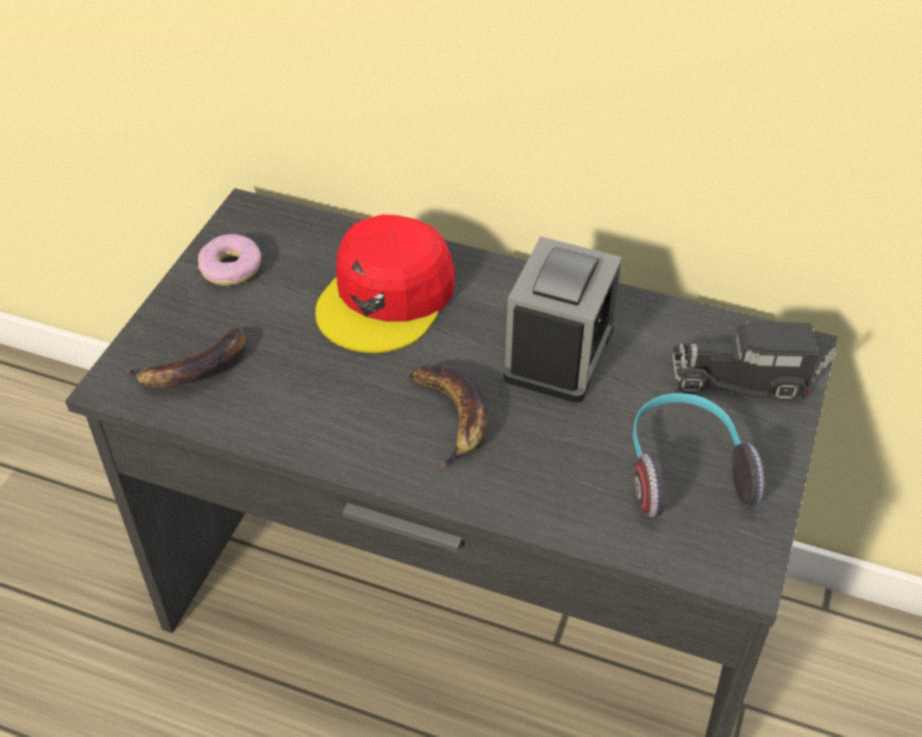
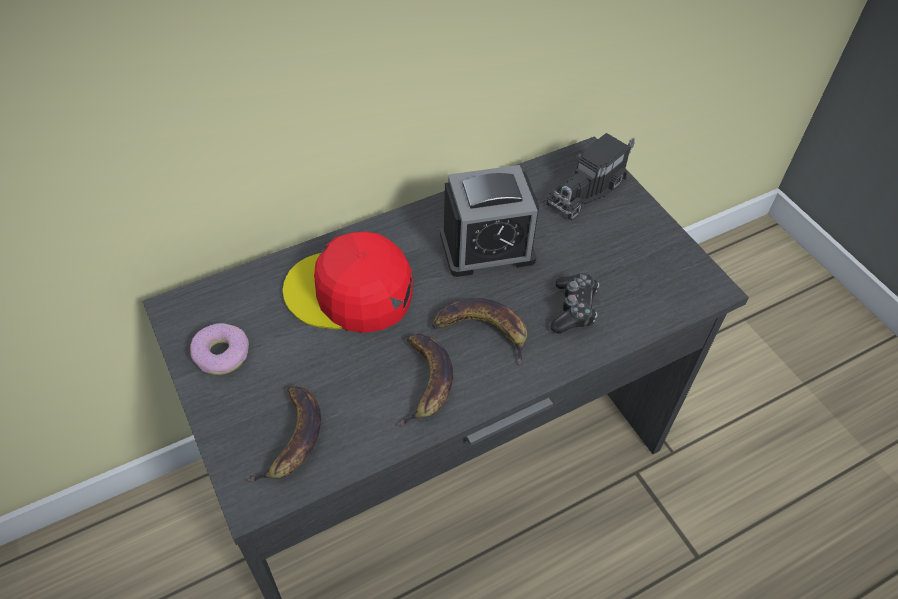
camera: 50 degrees left, 5 degrees up
(344, 414) = (425, 381): none -> banana
(387, 297) = (350, 292): red cap -> red cap turned 120 degrees clockwise
(559, 353) = (487, 247): alarm clock -> alarm clock turned 105 degrees clockwise
(561, 468) = (573, 309): none -> game controller
(684, 469) = (623, 259): headphones -> none

